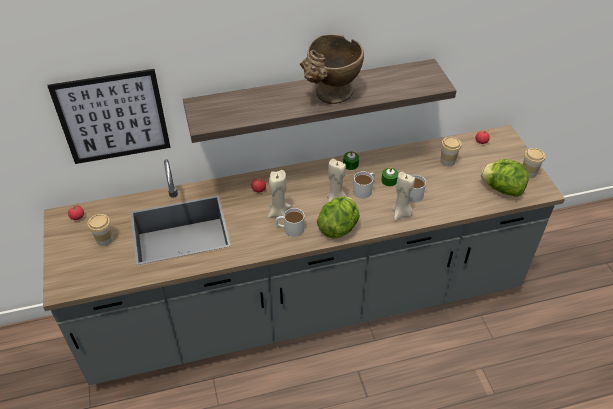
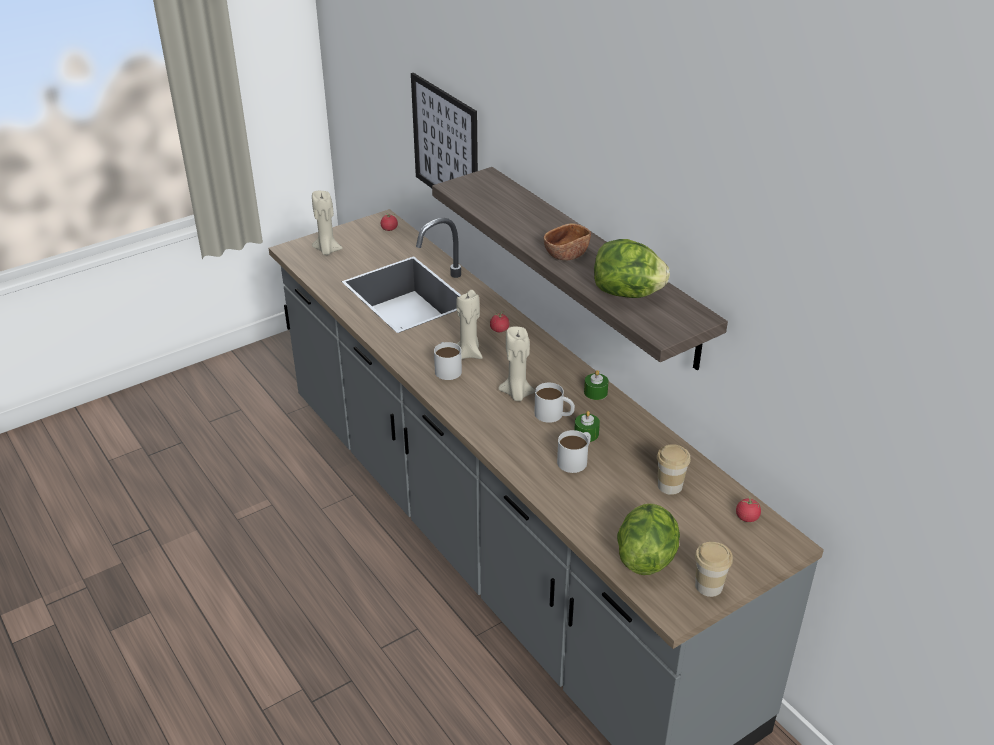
camera: 70 degrees right, 10 degrees down
(104, 239) = (366, 253): cup -> none
(331, 96) = (566, 254): beige vase -> brown bowl
(338, 227) = (469, 406): lettuce -> lettuce (627, 294)
(401, 214) = (526, 457): beige candle -> beige candle (327, 250)

